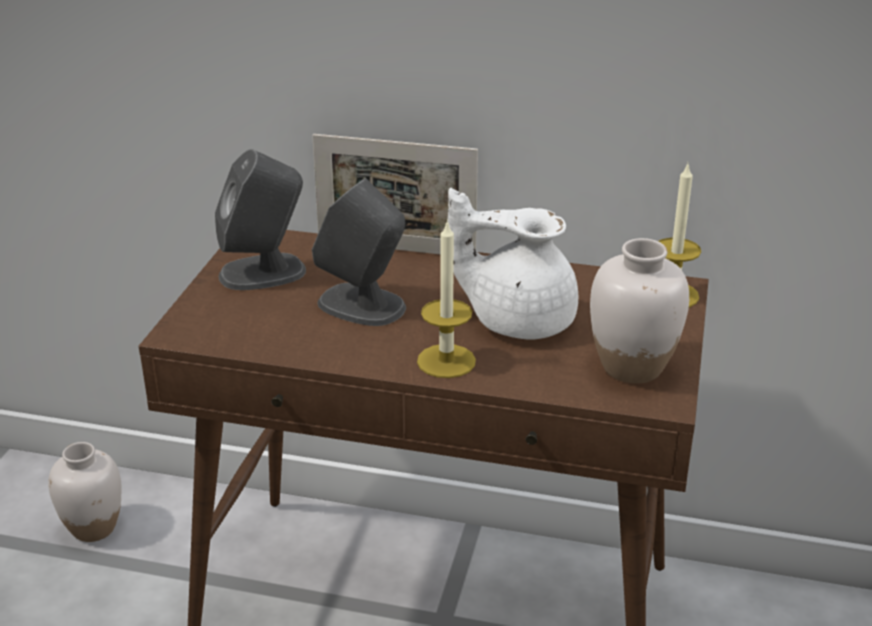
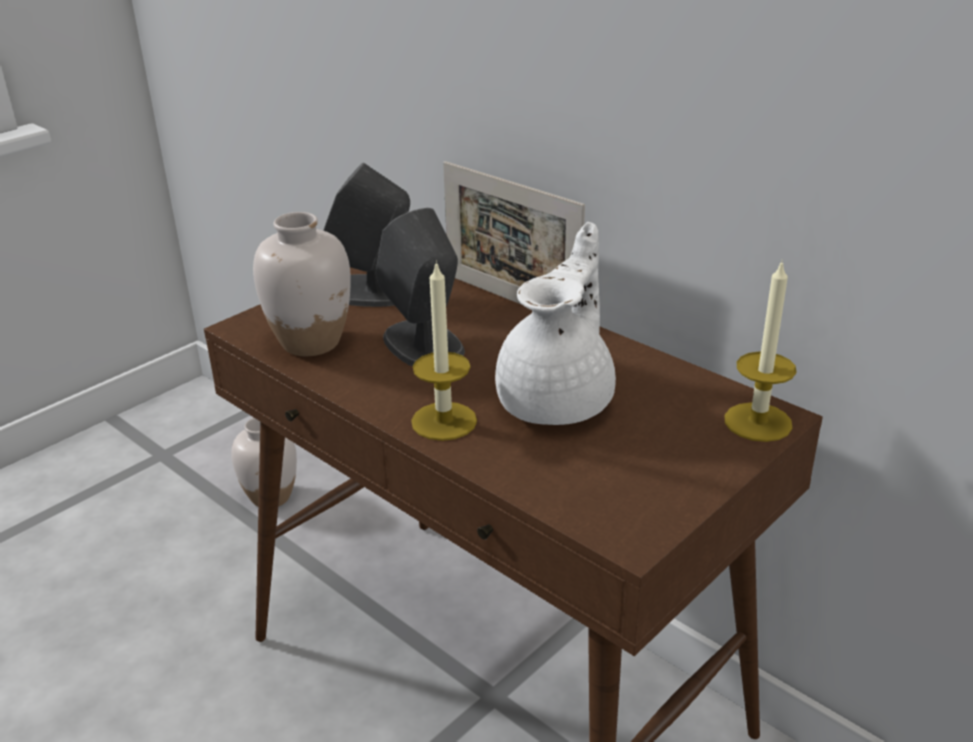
camera: 30 degrees right, 0 degrees up
(517, 319) = (559, 400): white teapot -> white teapot turned 75 degrees clockwise
(631, 367) = (630, 488): white vase -> white vase (310, 342)

